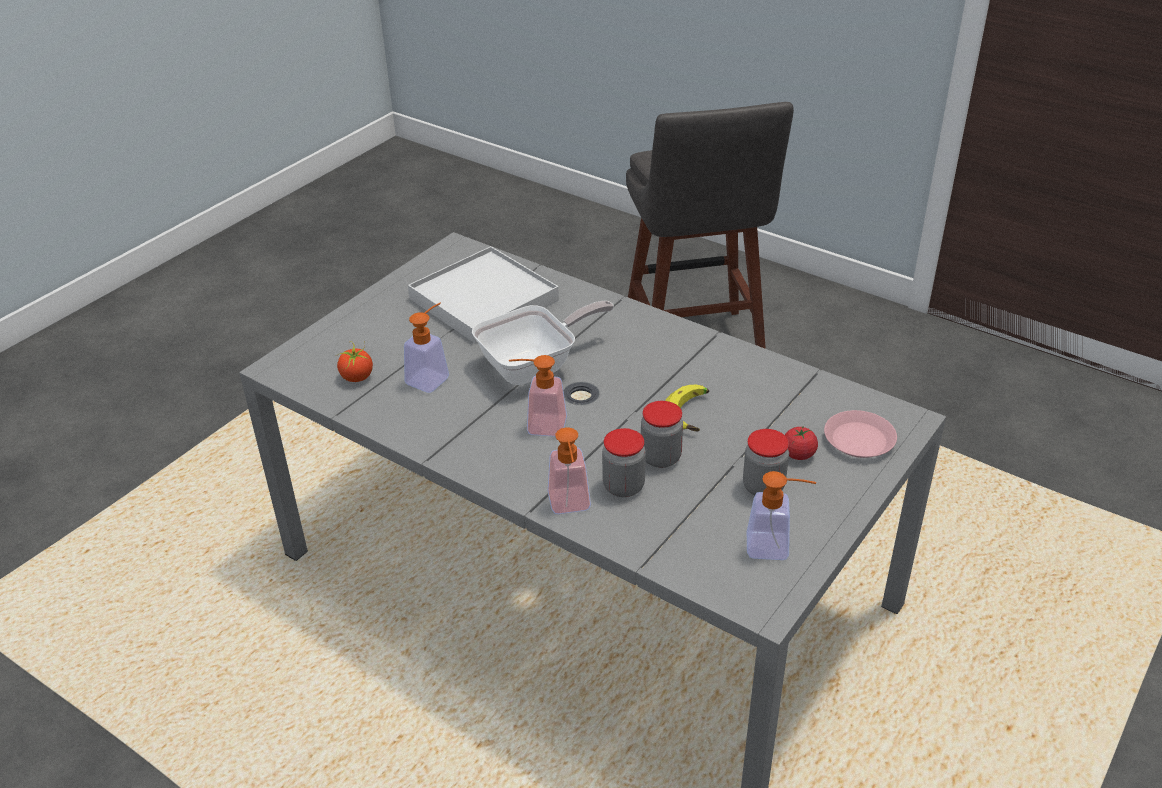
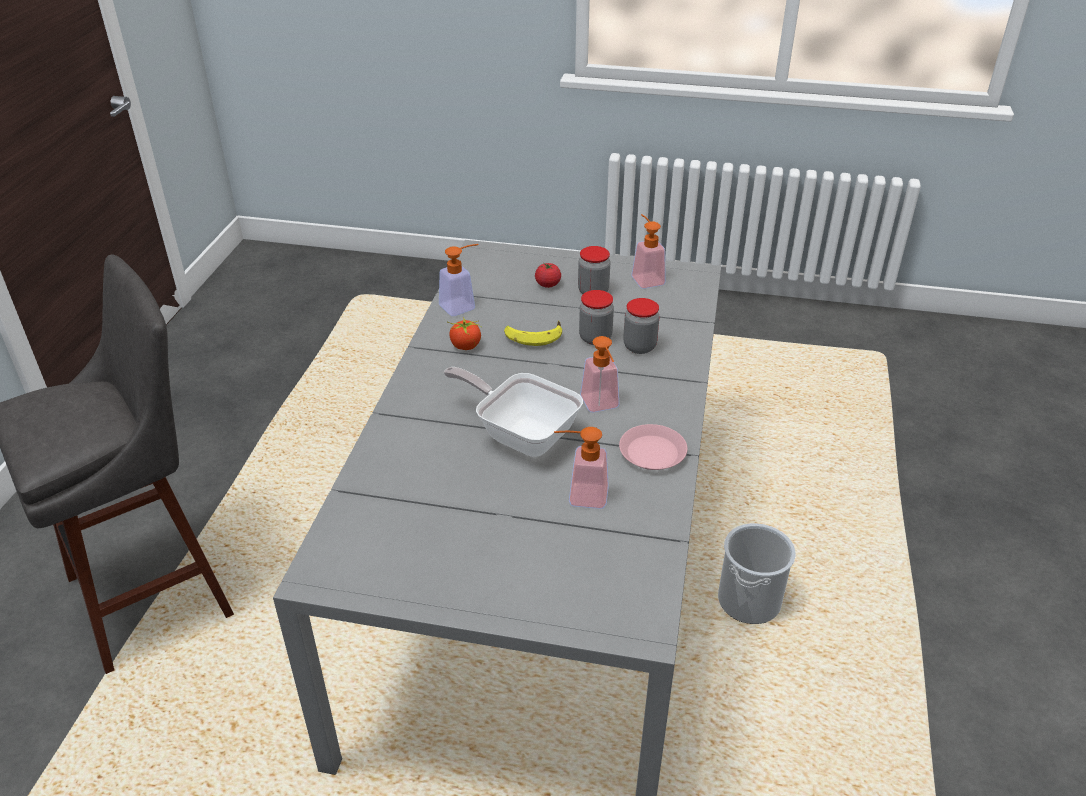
camera: 115 degrees left, 0 degrees up
(357, 377) = (616, 551): tomato -> tomato (465, 346)
(441, 735) = (749, 601): none -> bucket
(484, 300) = (424, 508): white tray -> none
(570, 507) = (680, 364): soap dispenser -> soap dispenser (462, 305)
(859, 439) = (515, 265): pink plate -> pink plate (652, 453)

